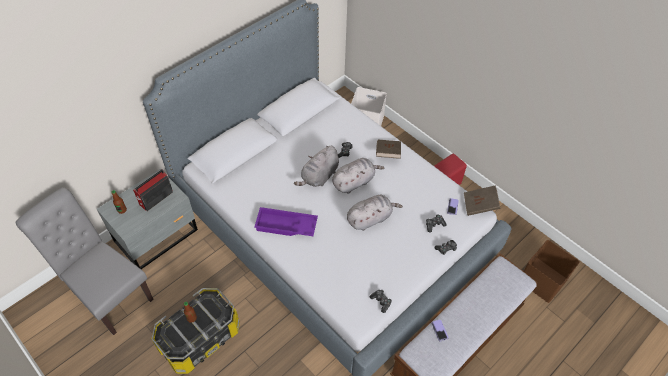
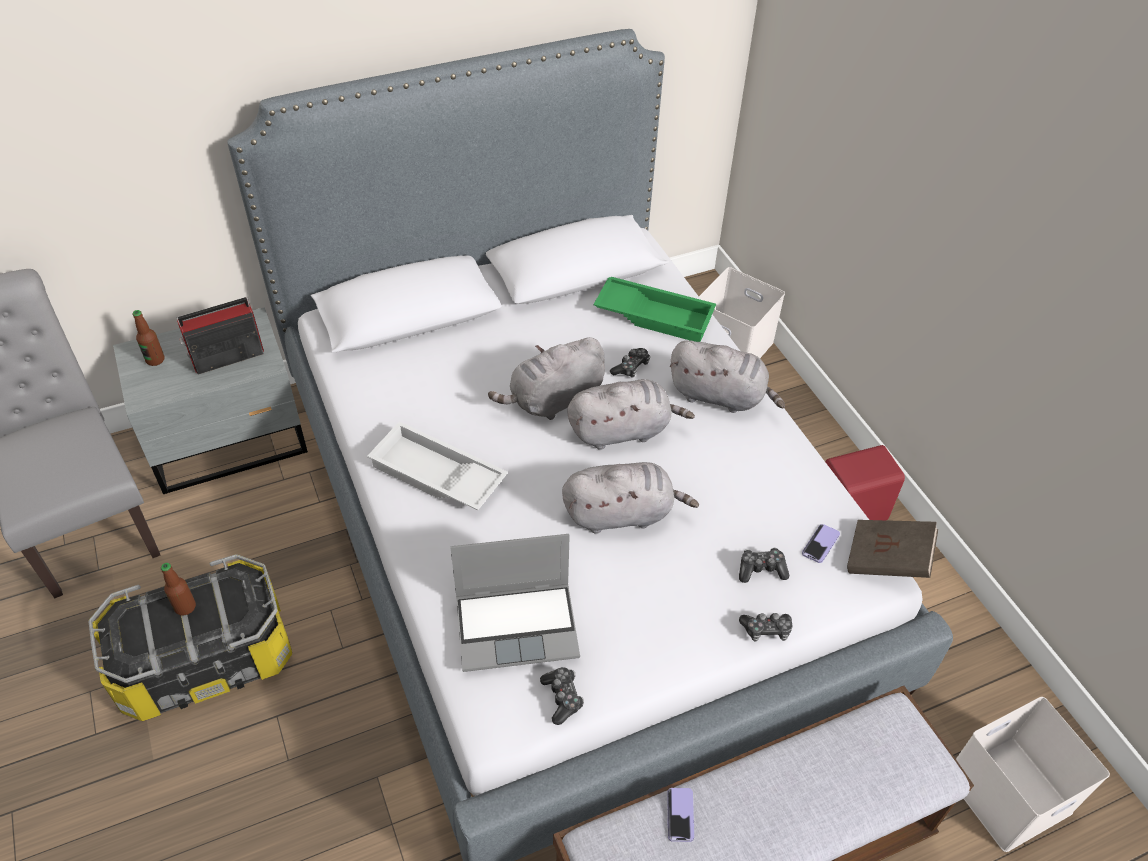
camera: 20 degrees right, 5 degrees down
(285, 226) = (436, 476): purple tray -> white tray
(344, 123) = (655, 315): none -> green tray
(351, 279) = (518, 625): none -> laptop
(387, 154) = (720, 396): brown book -> grey plush toy
(543, 281) = (1008, 795): brown storage box -> white storage box

